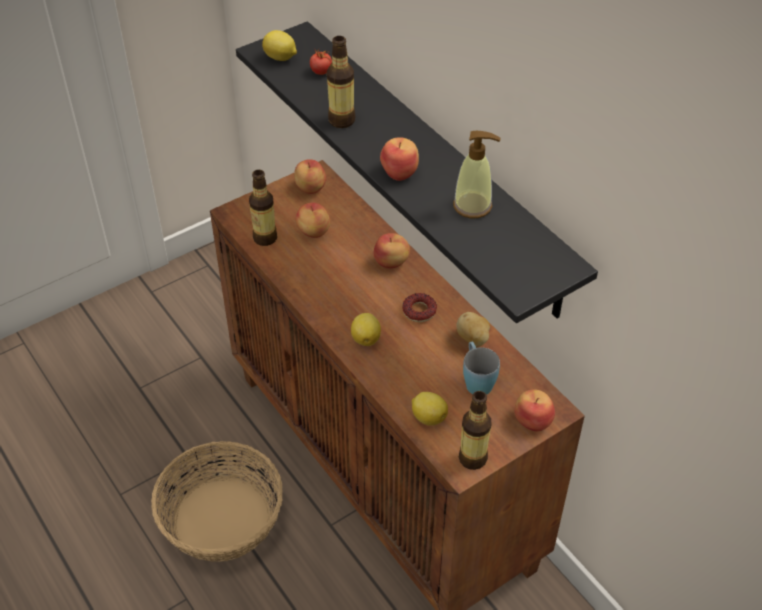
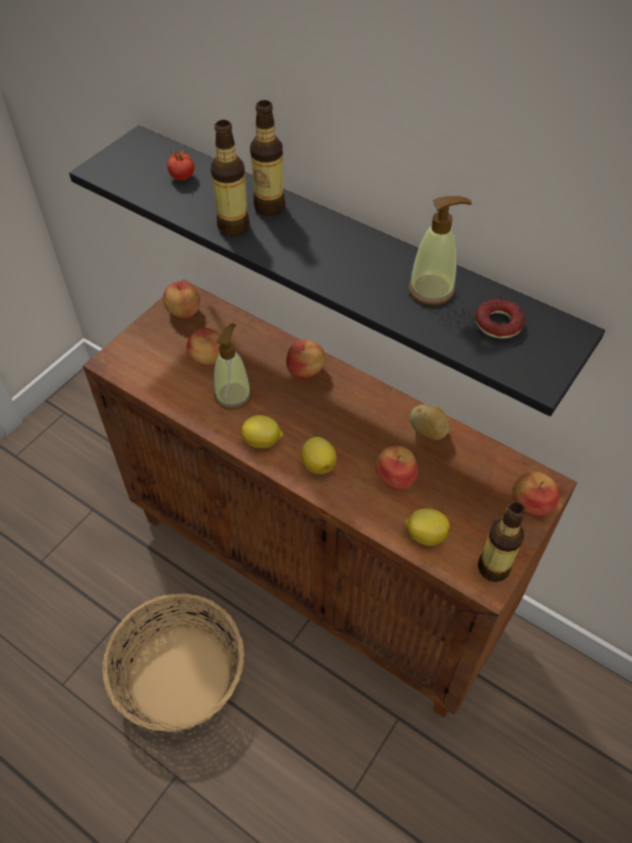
camera: 20 degrees left, 5 degrees up
(265, 238) = (158, 381): bottle -> bottle (269, 207)
(280, 58) = (128, 172): lemon -> lemon (263, 442)
(321, 266) = (233, 395): none -> soap dispenser
(400, 172) = (330, 270): apple -> apple (396, 477)
(419, 311) = (359, 417): donut -> donut (498, 324)
(476, 380) = (454, 476): blue mug -> none

